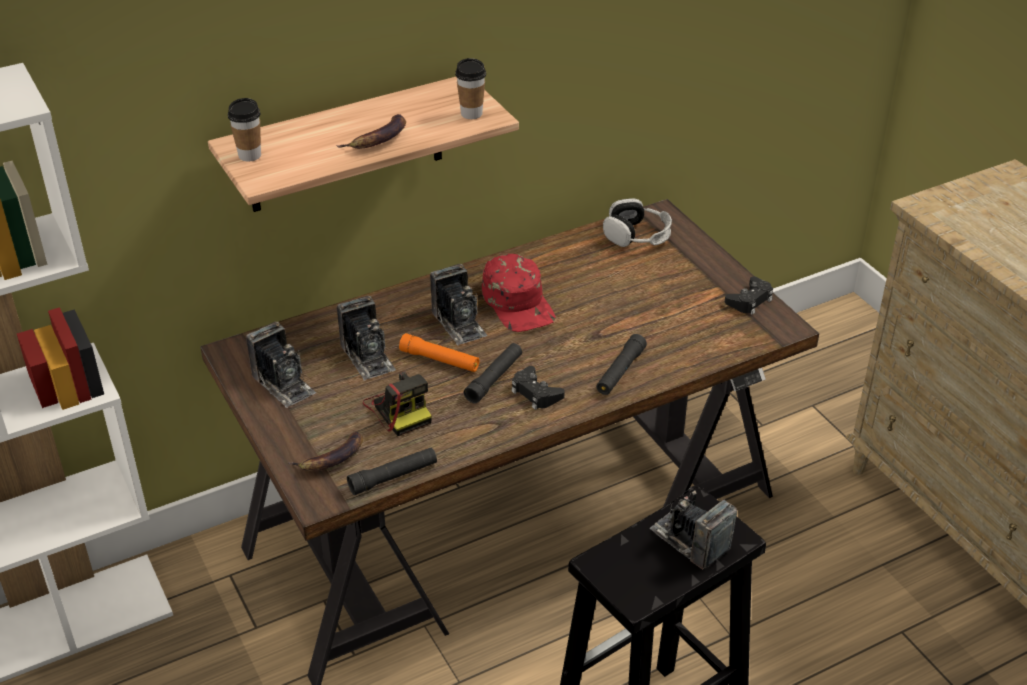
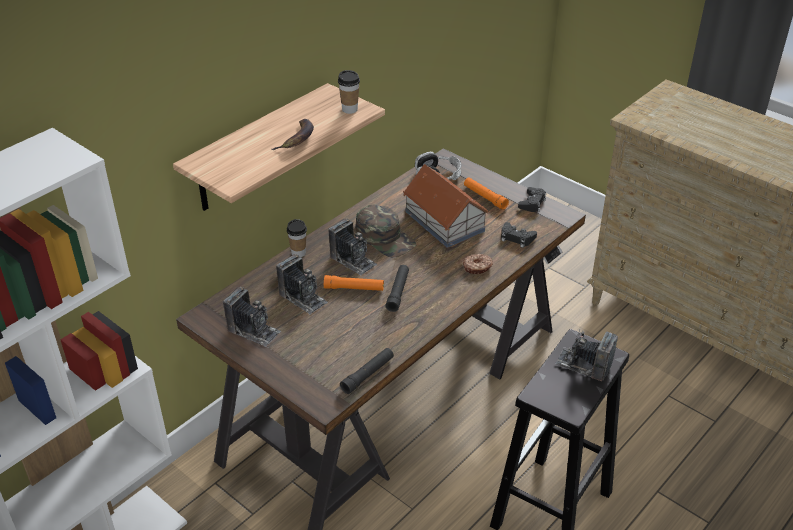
camera: 20 degrees left, 0 degrees up
(249, 155) = (212, 168): cup -> cup (298, 253)
(331, 458) = (318, 373): banana -> none
(399, 409) = (345, 328): camera -> none
(518, 303) = (385, 237): red cap -> green cap
(535, 393) = (431, 295): black game controller -> black game controller (516, 238)
(611, 299) = (444, 222): none -> toy house
(620, 371) = (477, 267): black flashlight -> donut
(686, 278) = (485, 197): none -> orange flashlight

